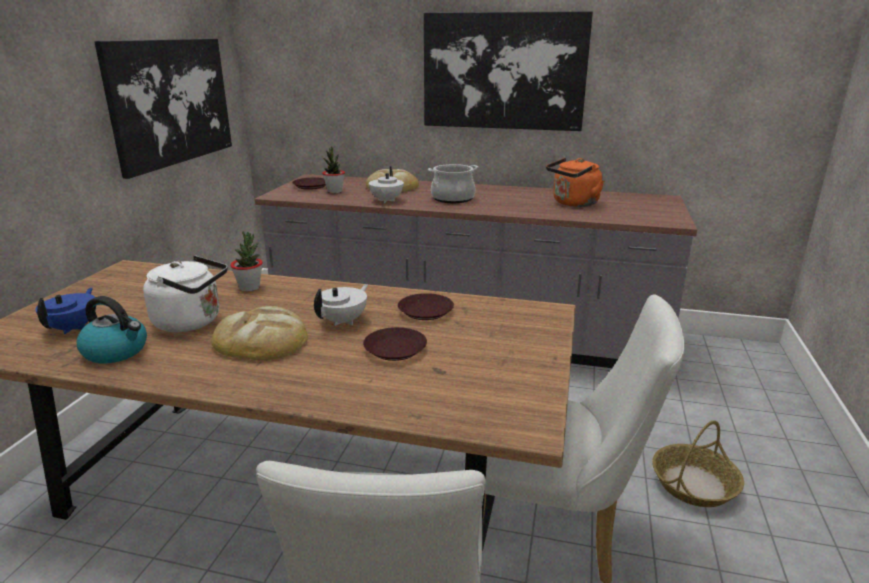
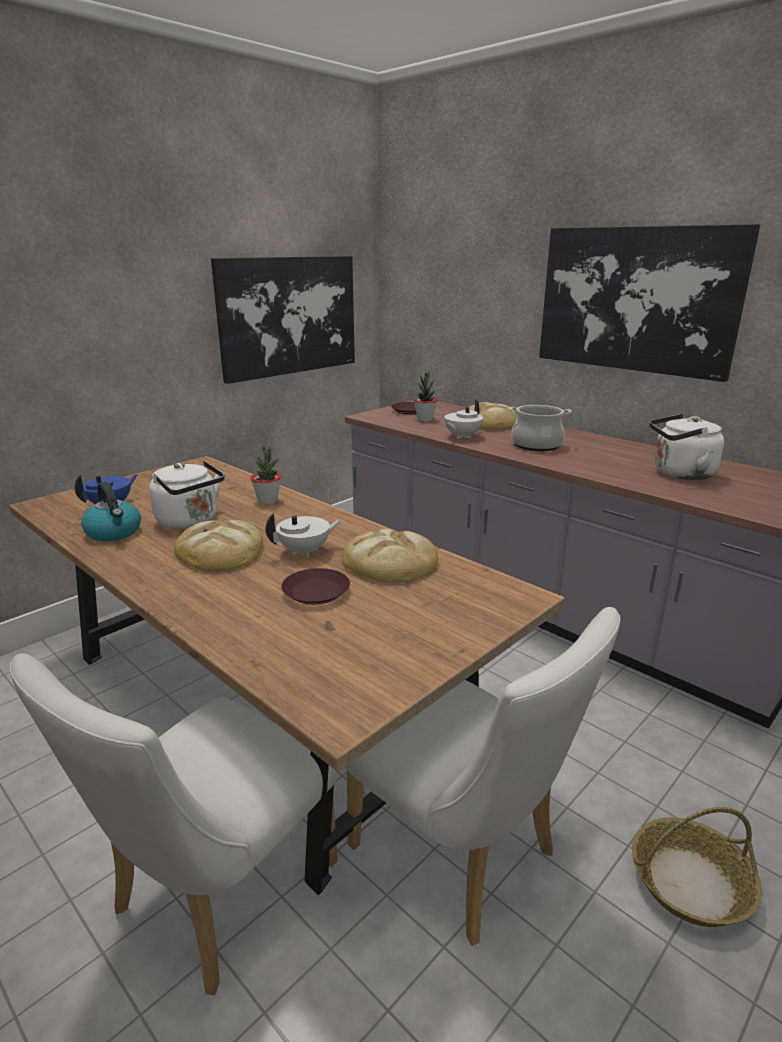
camera: 30 degrees right, 0 degrees up
(426, 311) = (390, 562): brown plate -> bread
(573, 203) = (679, 474): orange kettle -> white kettle

